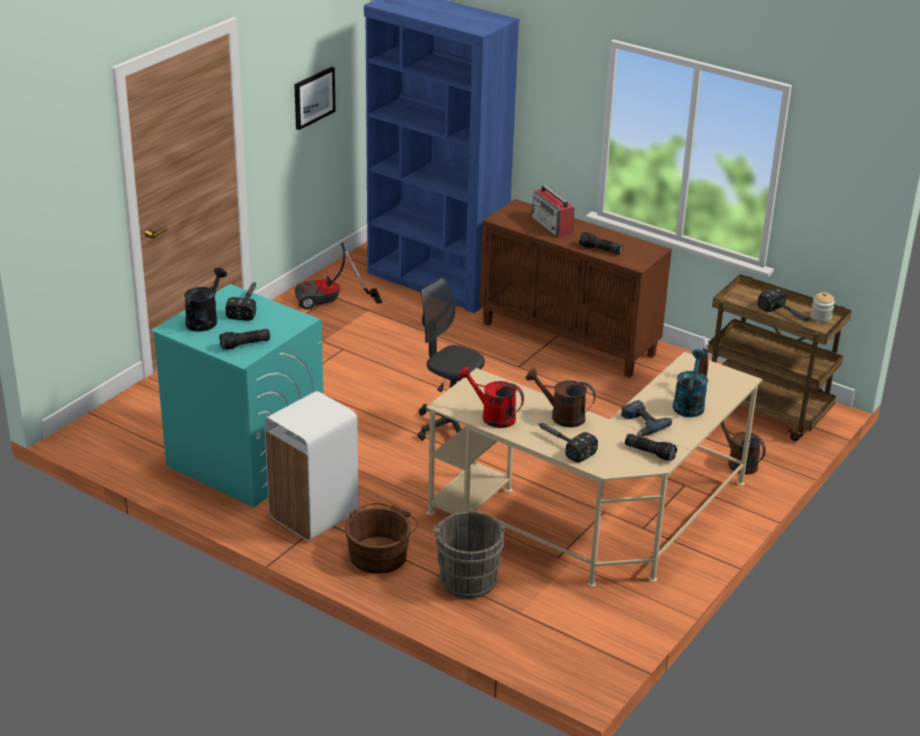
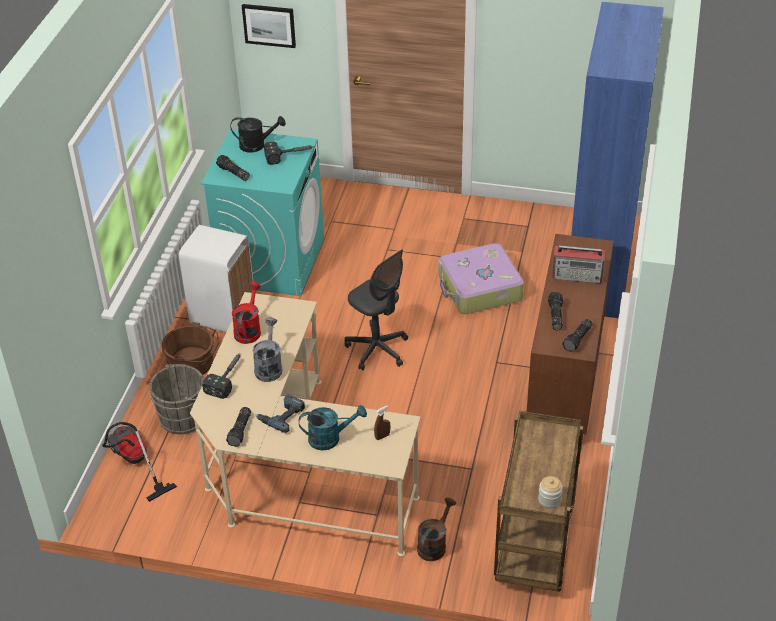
camera: 70 degrees right, 10 degrees up
(313, 97) = (573, 60): picture -> picture (269, 25)
(330, 302) = (517, 228): vacuum cleaner -> vacuum cleaner (133, 463)
(404, 347) = (479, 289): none -> suitcase
(450, 427) = (377, 349): grey office chair -> grey office chair turned 120 degrees clockwise
(552, 226) = (578, 276): radio -> radio turned 120 degrees counterclockwise
(561, 416) = (269, 366): brown watering can -> grey watering can
(639, 248) = (578, 340): none -> flashlight
(787, 315) = (536, 473): hammer -> none

